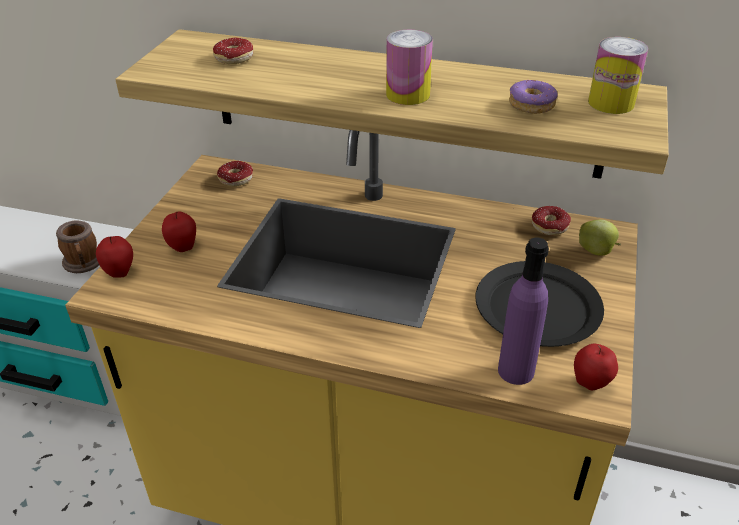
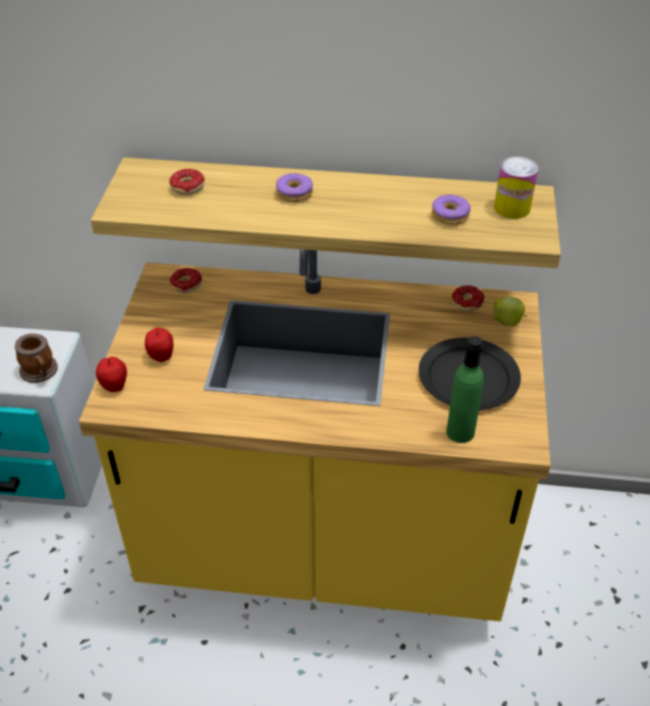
camera: 10 degrees left, 5 degrees up
(352, 71) = (295, 193): none -> donut
(408, 94) = (348, 214): can -> none
(516, 371) = (460, 432): purple bottle -> green bottle
(590, 384) = (517, 435): apple -> none

